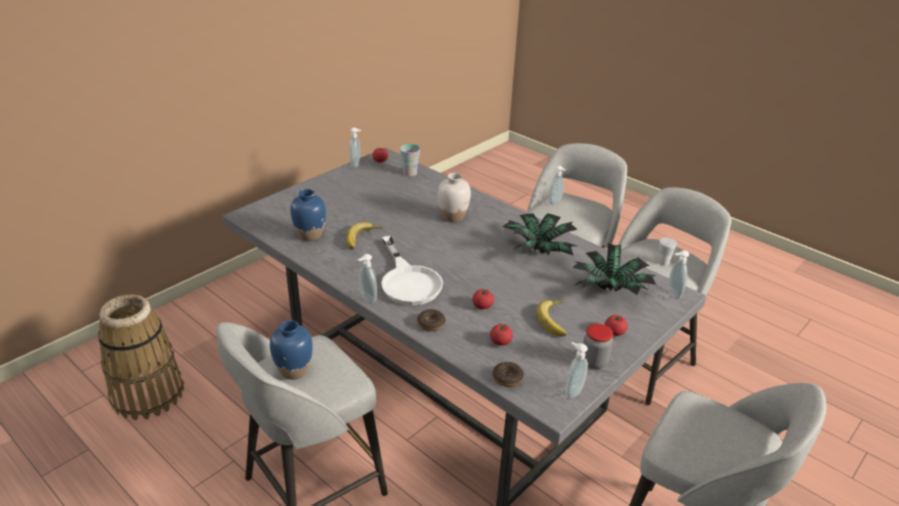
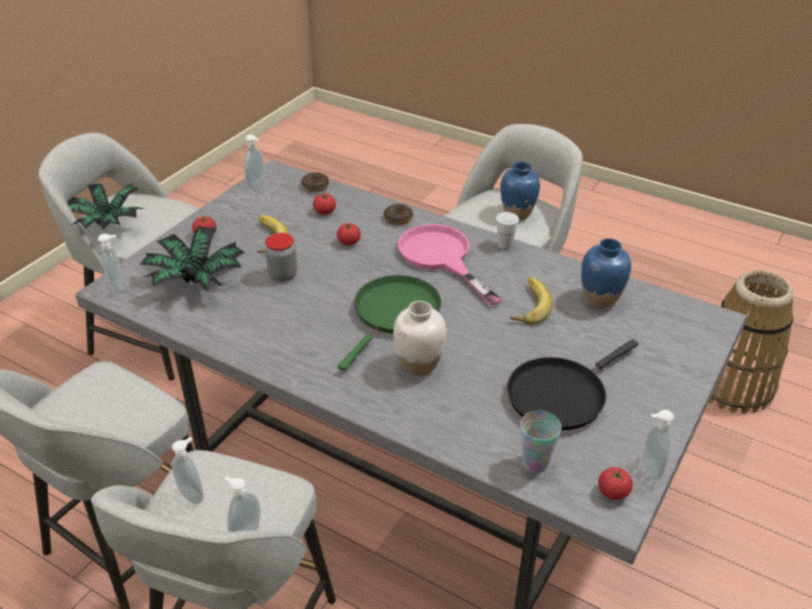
camera: 170 degrees right, 5 degrees up
(367, 299) = (476, 232): soap dispenser -> soap dispenser (193, 494)
(378, 194) = (560, 394): none -> black frying pan
(408, 281) = (441, 258): white frying pan -> pink frying pan
(459, 246) = (394, 314): none -> green frying pan
(538, 250) = (285, 325): potted plant -> potted plant (107, 225)
(594, 362) = (233, 207): jar -> jar (283, 275)
(663, 262) = (88, 410): white cup -> white cup (505, 245)

